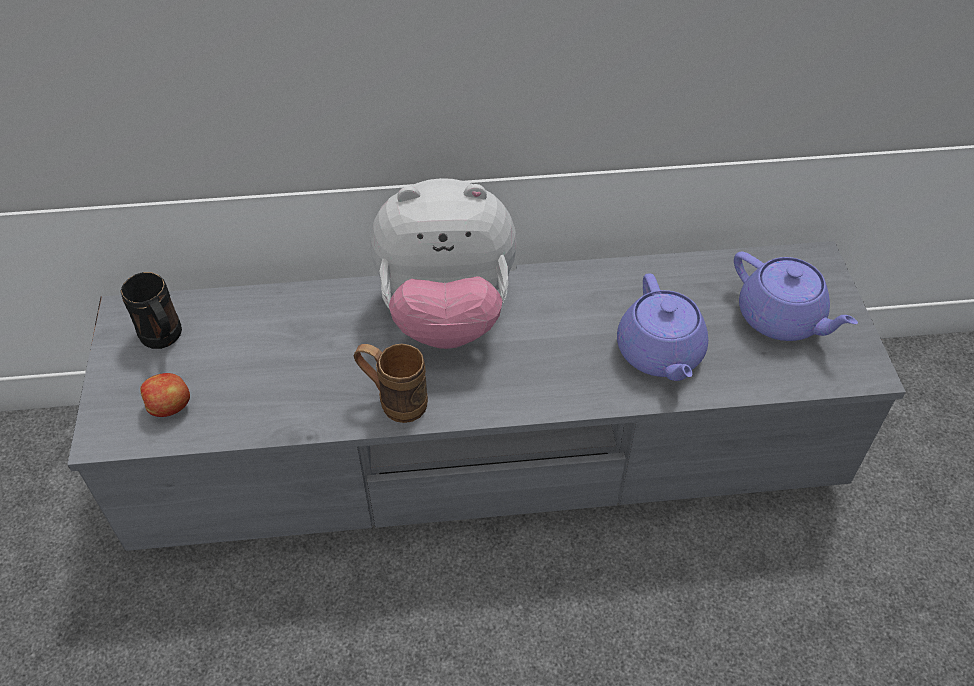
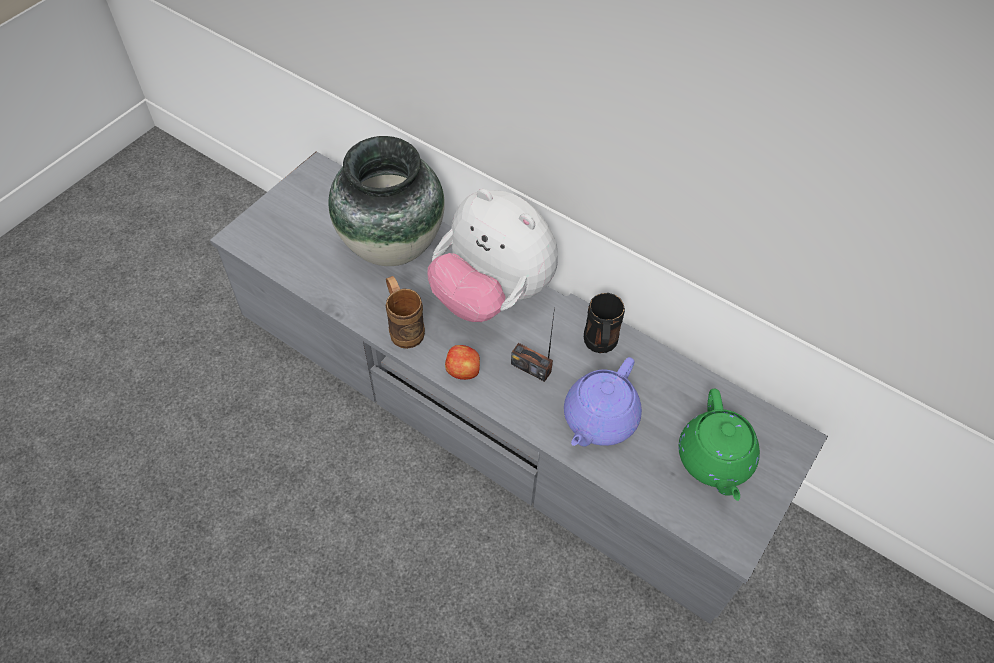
camera: 40 degrees right, 5 degrees up
(165, 340) = (322, 201): black mug -> black mug (599, 347)
(170, 407) = (286, 243): apple -> apple (463, 371)
(294, 335) = (391, 246): none -> vase
(554, 352) = (531, 367): none -> radio
(781, 319) = (714, 460): purple teapot -> green teapot

